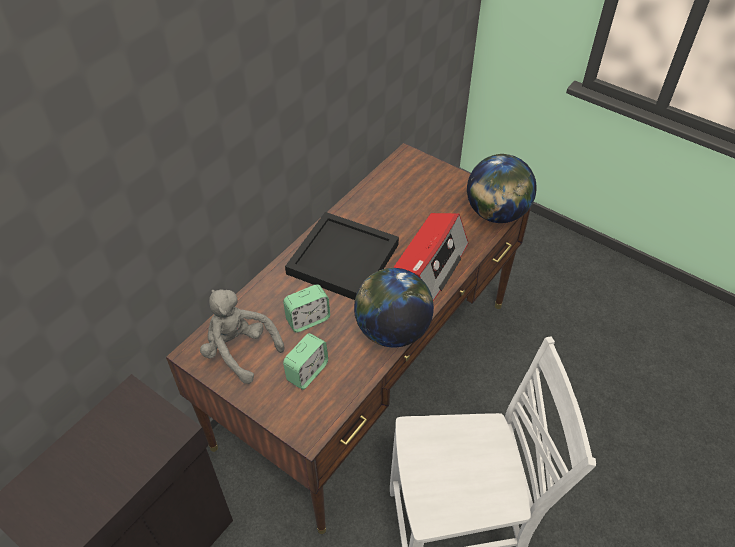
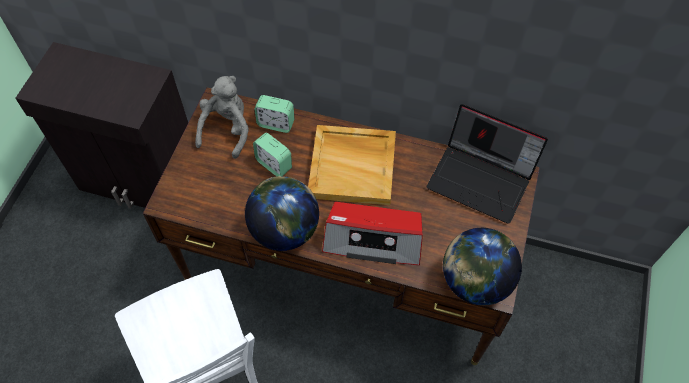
camera: 70 degrees right, 10 degrees up
(307, 372) = (221, 182): alarm clock -> alarm clock (276, 123)
(342, 258) = (353, 166): black tray -> beige tray
(399, 178) = (482, 179): none -> laptop

